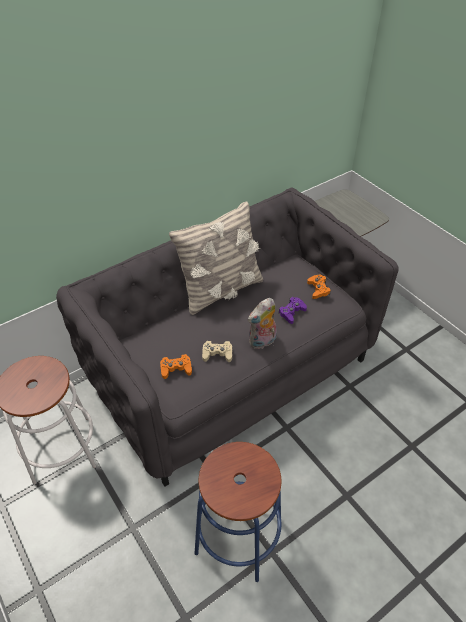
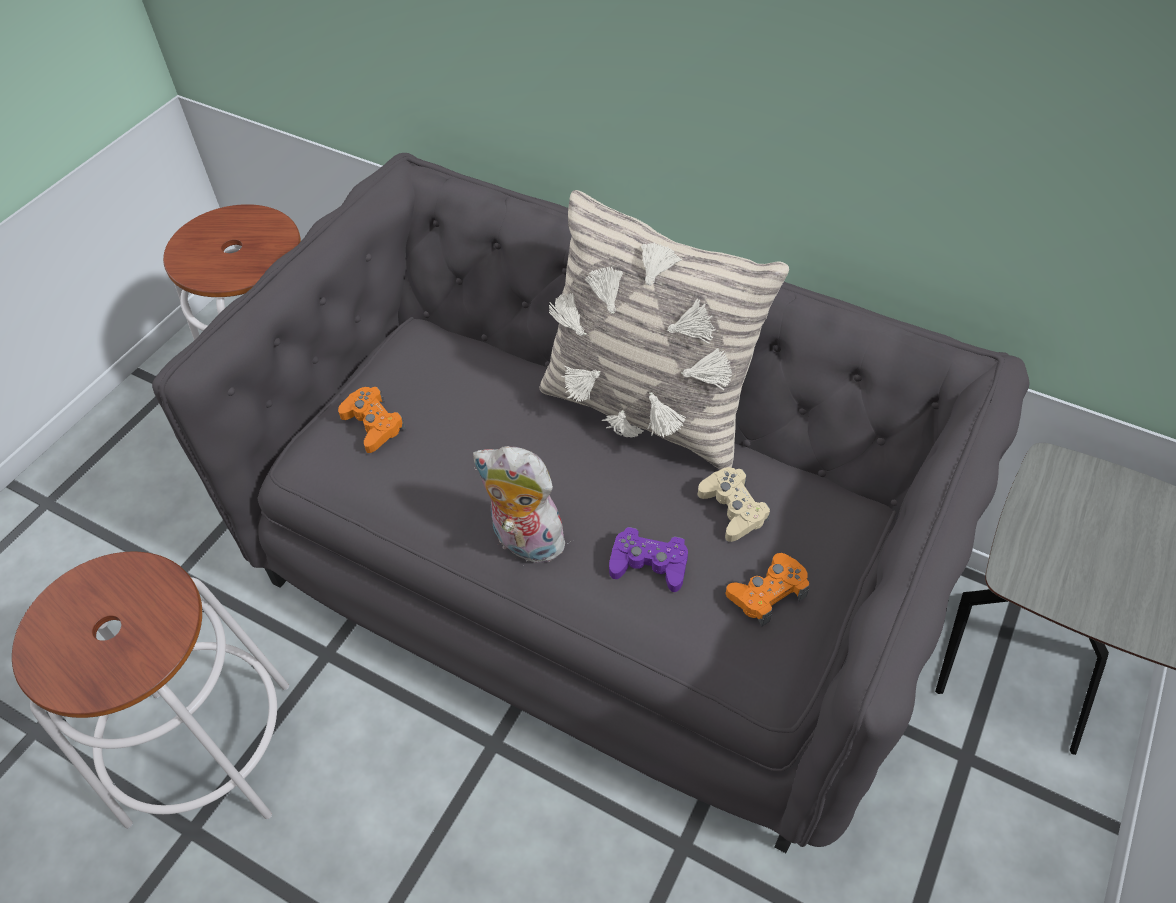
camera: 65 degrees right, 5 degrees up
(217, 354) = (444, 474): beige game controller -> beige game controller (733, 509)
(238, 535) = (210, 752): blue stool -> white stool

